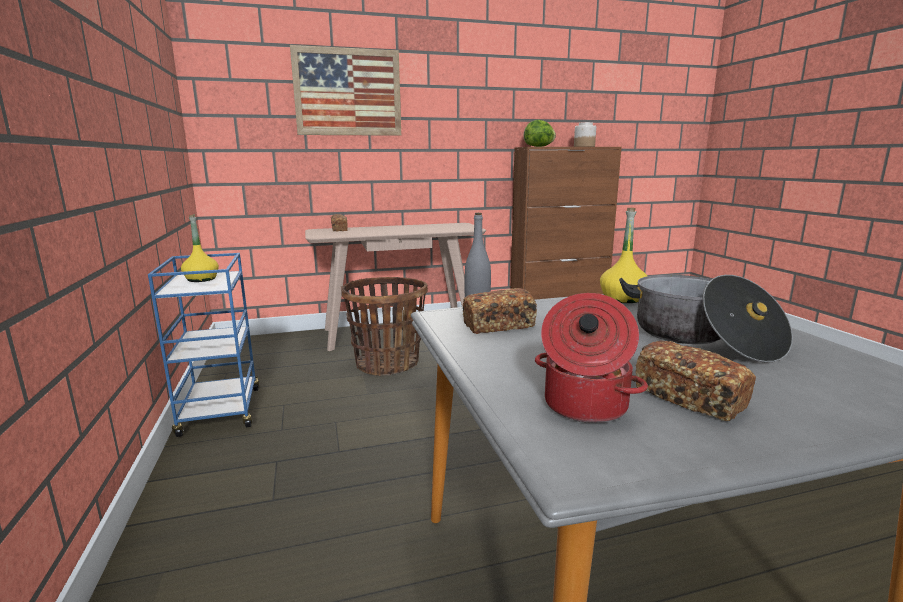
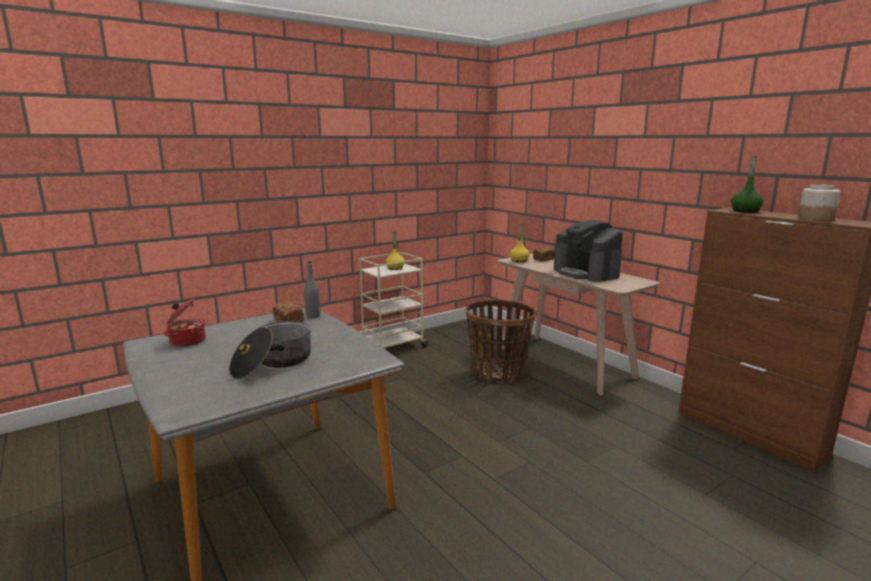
camera: 70 degrees right, 0 degrees up
(221, 412) = (393, 346): blue cart -> beige cart
(348, 92) = (576, 145): picture -> none
(413, 228) = (586, 273): none -> coffee machine
(539, 146) = (745, 211): lettuce -> green bottle
(622, 298) = (357, 345): yellow bottle -> yellow bottle (519, 260)
(690, 398) = (189, 357): bread -> none

